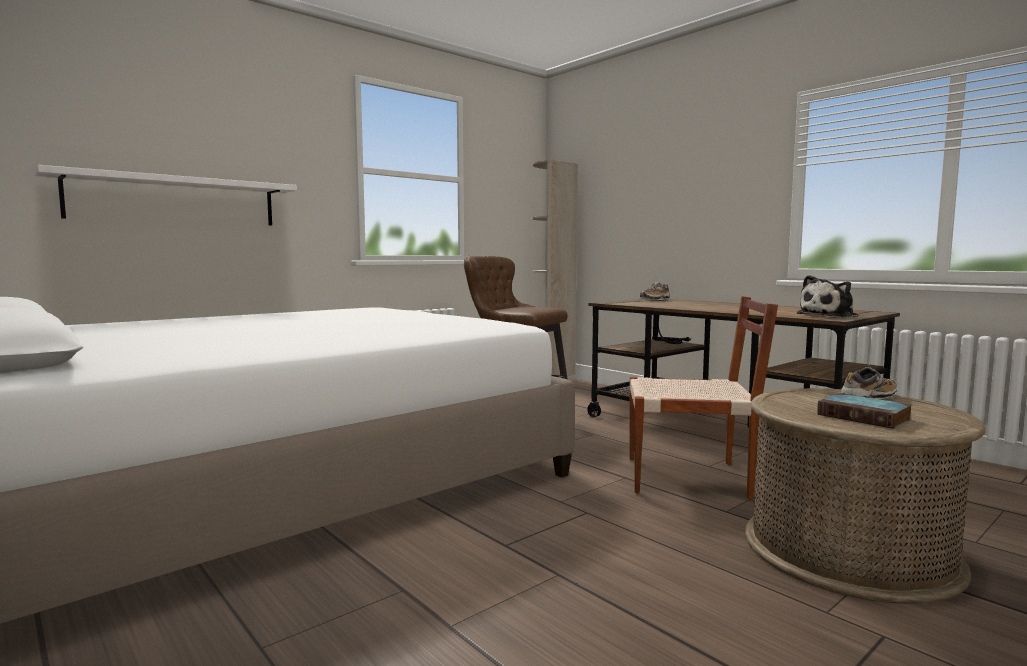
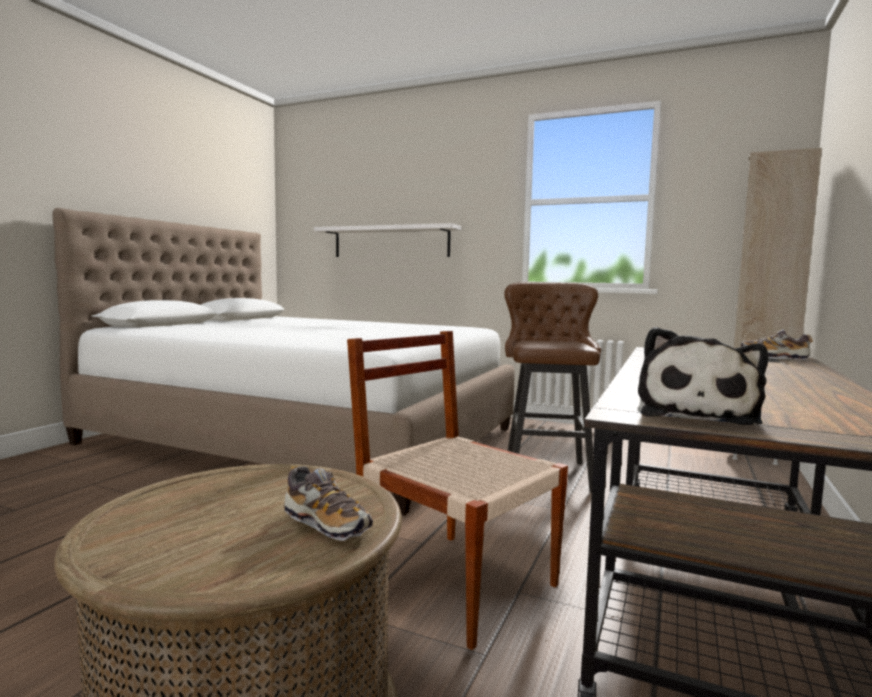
camera: 65 degrees right, 0 degrees up
(690, 478) = (454, 582): chair -> chair turned 150 degrees clockwise
(830, 316) = (696, 414): plush toy -> plush toy turned 105 degrees counterclockwise
(866, 417) = (193, 517): book -> none

